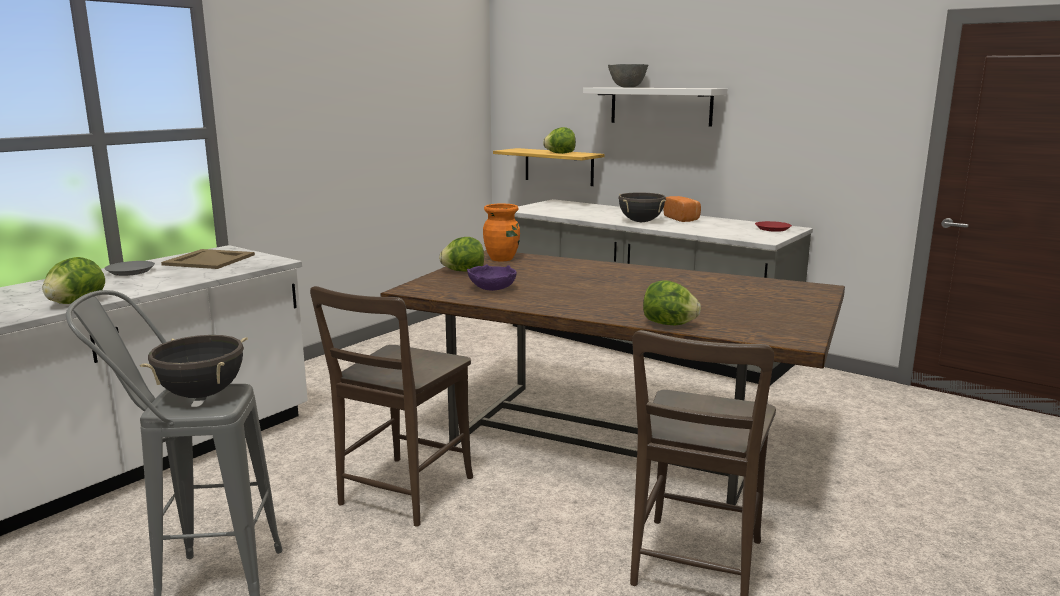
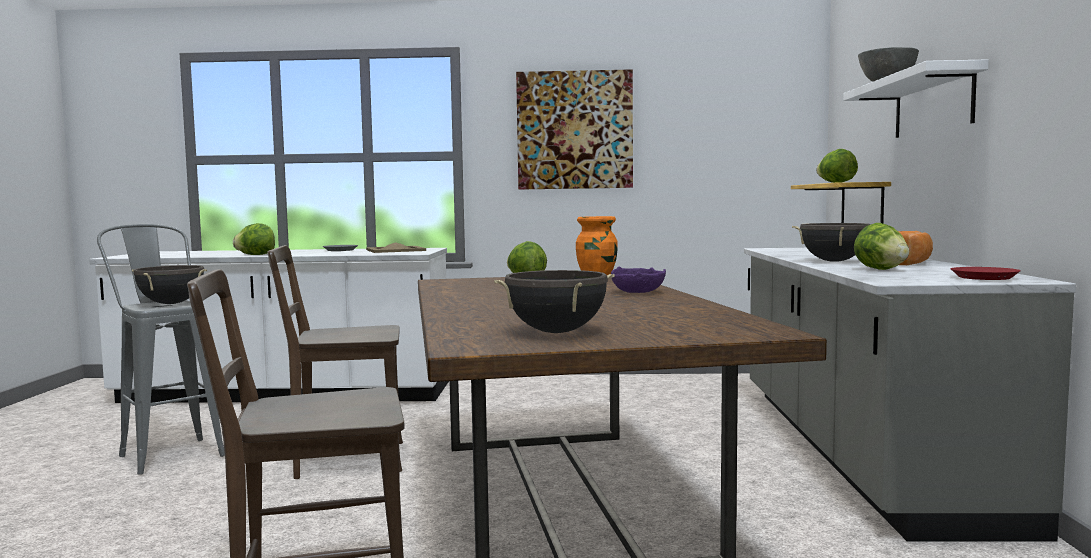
camera: 55 degrees right, 10 degrees down
(322, 101) = (574, 130): none -> picture
(492, 288) = (483, 286): purple bowl -> purple bowl (637, 292)
(669, 324) = (451, 319): lettuce -> lettuce (881, 269)
(764, 316) = (556, 332): none -> black cooking pot

